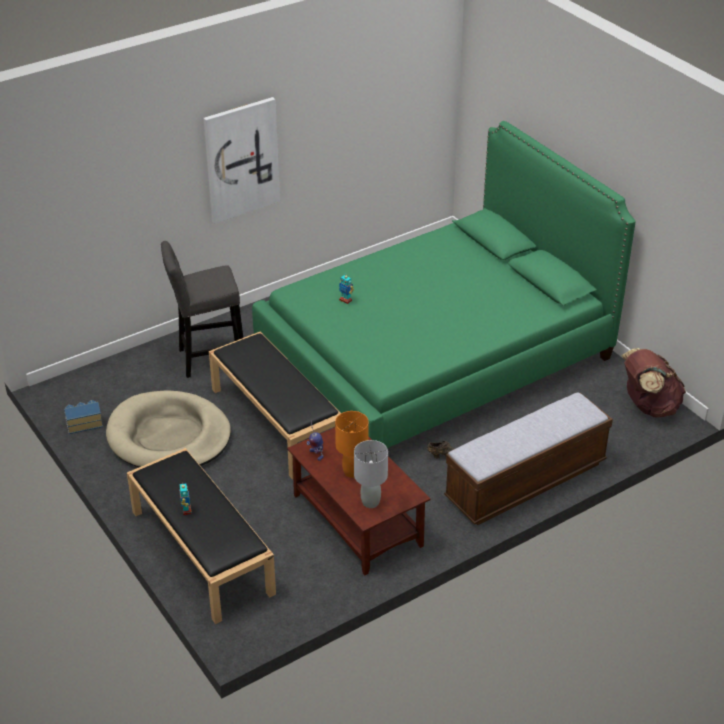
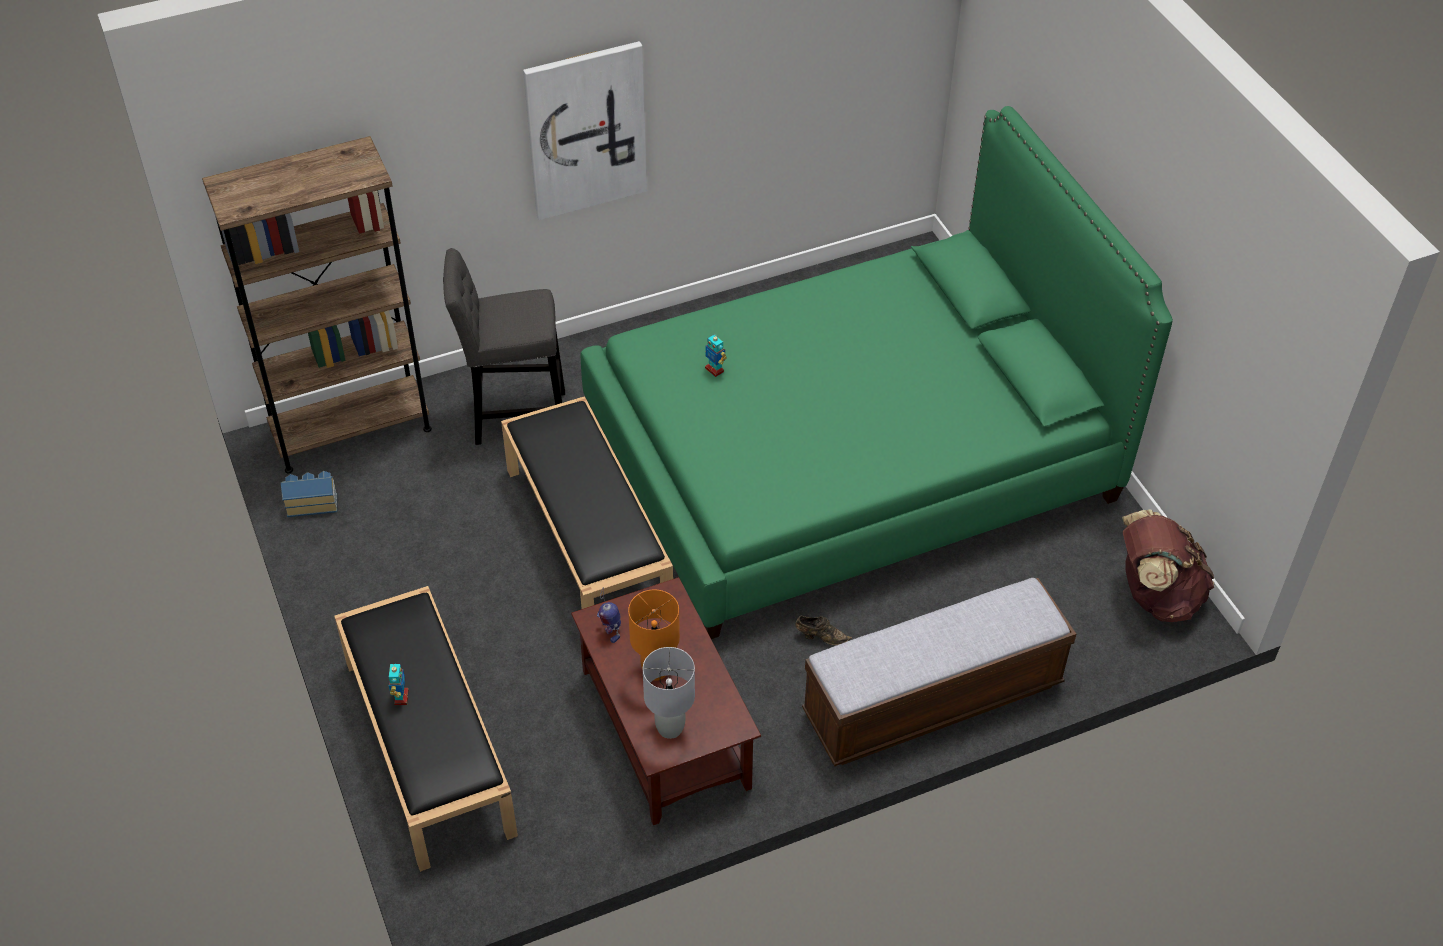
camera: 10 degrees right, 10 degrees up
(99, 379) = (351, 429): none -> brown bookcase
(169, 436) = (427, 542): beige dog bed -> none

